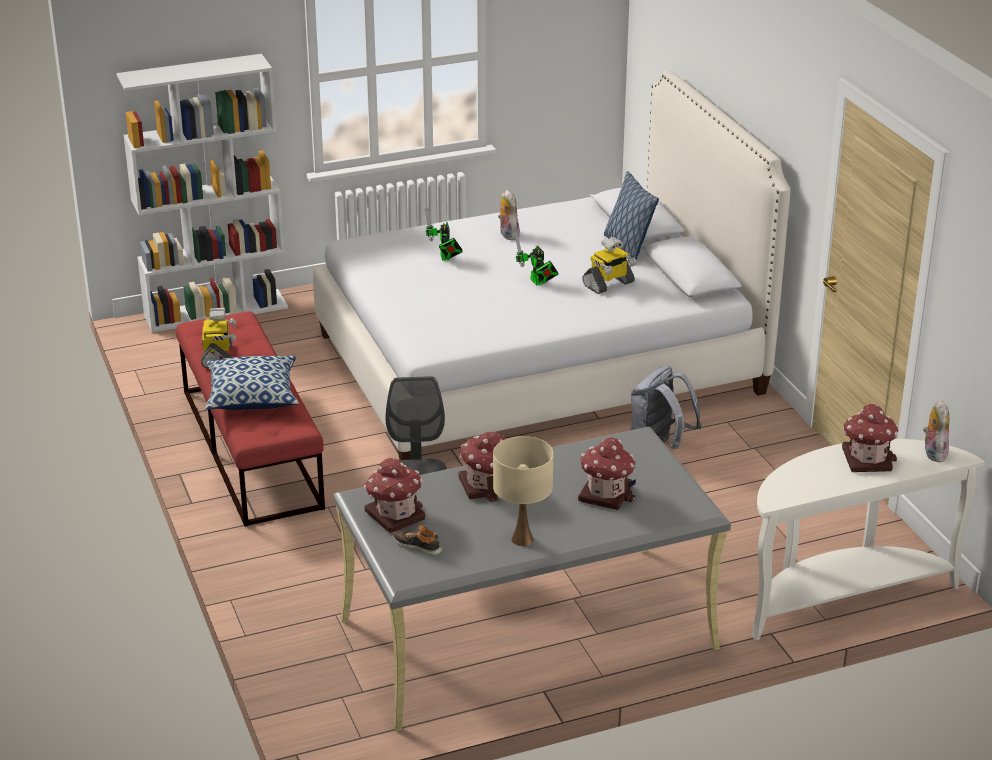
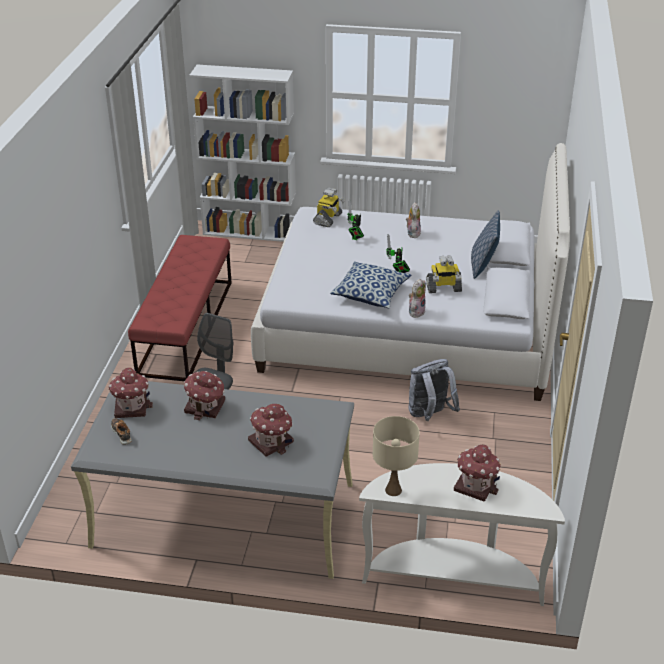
camera: 30 degrees right, 5 degrees up
(218, 356) = (179, 262): toy robot -> toy robot (328, 219)
(252, 397) = (171, 295): pillow -> pillow (370, 294)
(522, 539) = (186, 454): beige table lamp -> beige table lamp (393, 490)
(933, 453) = (531, 499): plush toy -> plush toy (416, 311)

